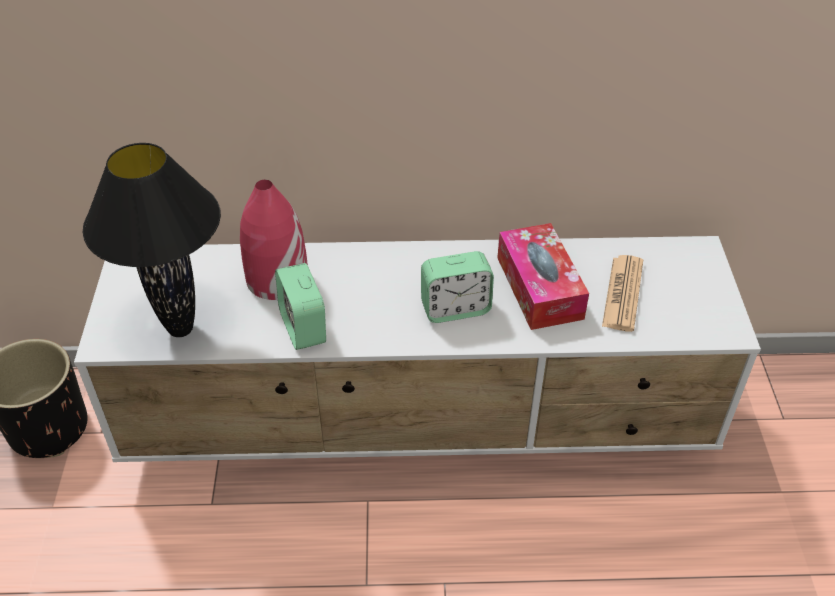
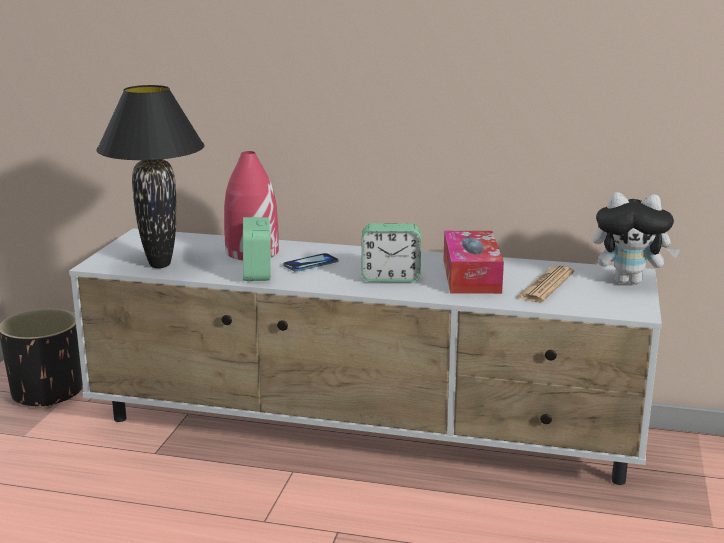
camera: 15 degrees right, 25 degrees down
(355, 294) = (311, 264): none -> phone
(703, 268) = (629, 281): none -> plush toy

